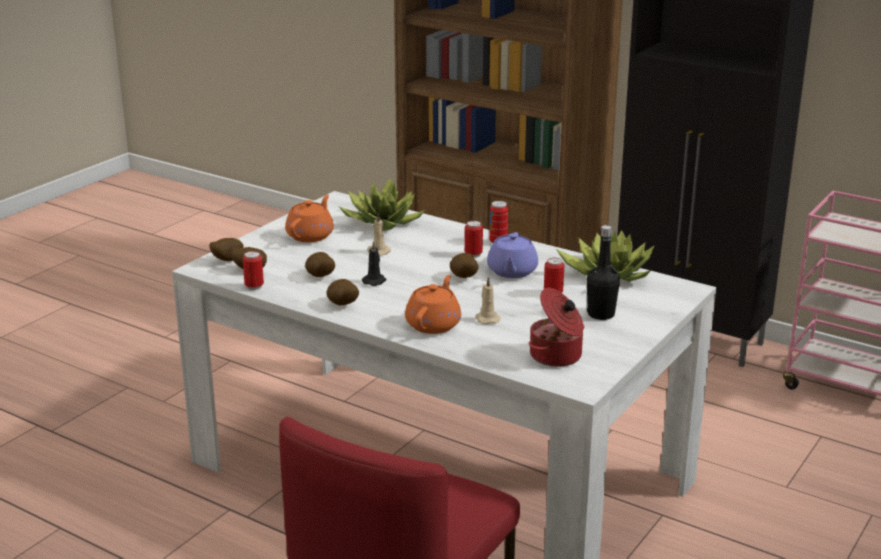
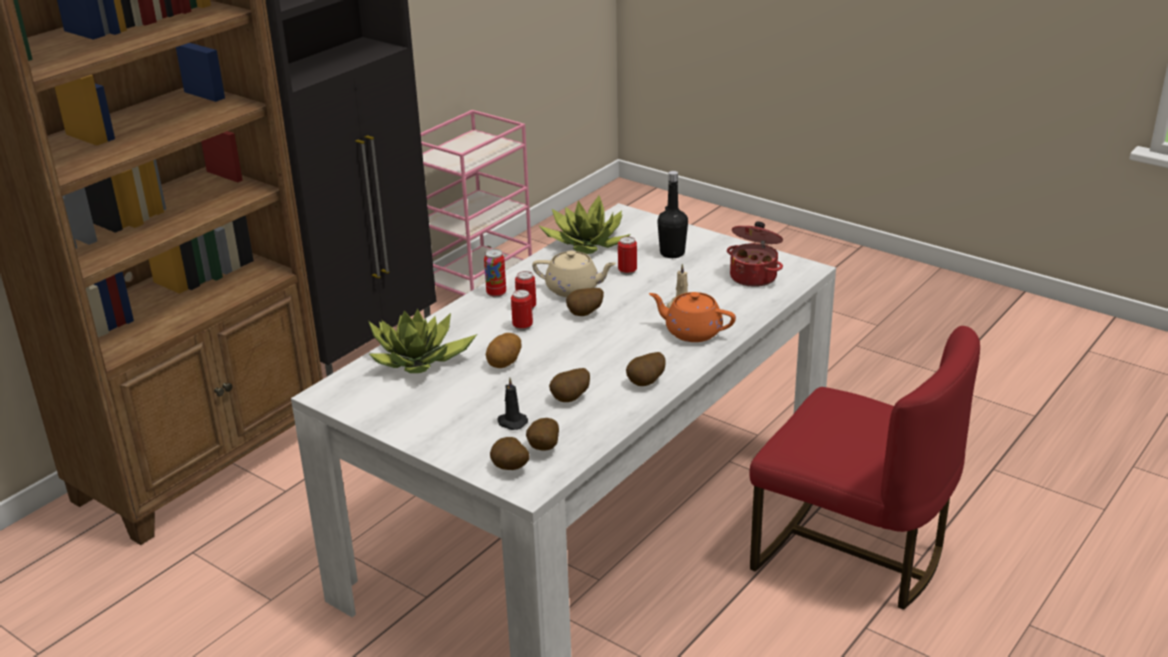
camera: 85 degrees left, 5 degrees up
(254, 287) = (592, 443): can -> can (522, 327)
(311, 235) = (444, 410): orange teapot -> none
(375, 281) = (586, 364): black candle -> black candle (511, 422)
(378, 251) = (505, 363): beige candle -> potato
(512, 272) = (574, 289): purple teapot -> beige teapot

